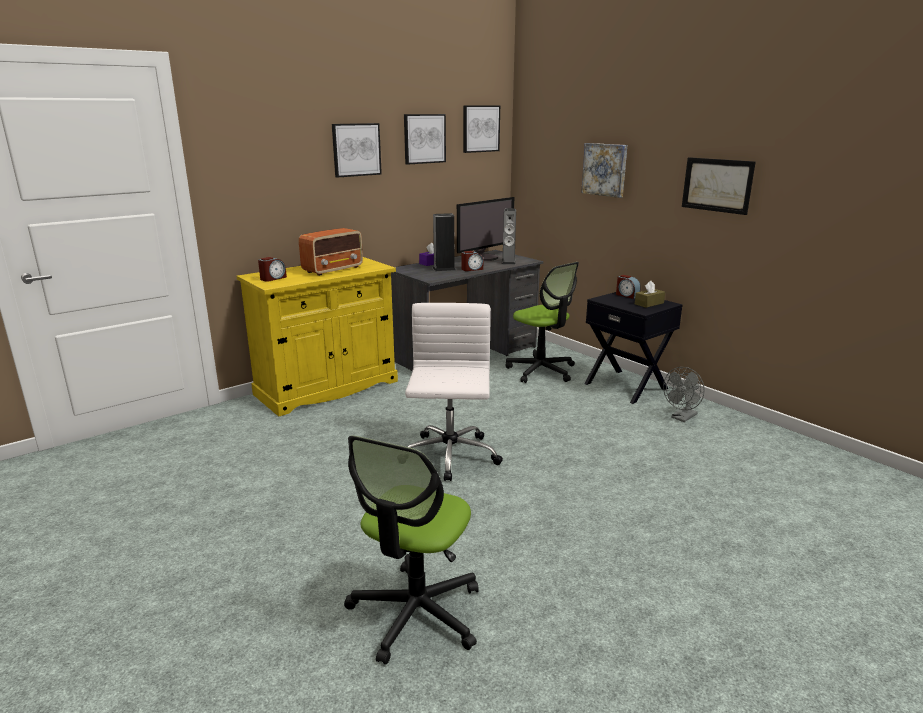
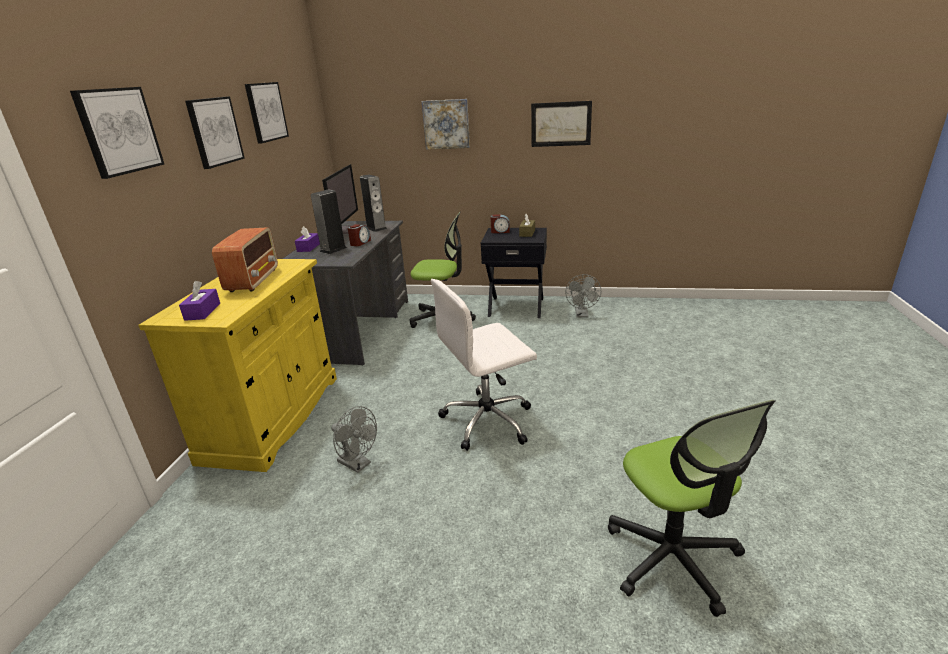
camera: 40 degrees left, 5 degrees up
(273, 278) = (202, 311): alarm clock -> purple tissue box
(328, 438) = (358, 464): none -> grey fan
(449, 456) = (489, 420): white office chair -> white office chair turned 75 degrees counterclockwise
(480, 128) = (302, 97): picture -> picture (118, 131)

